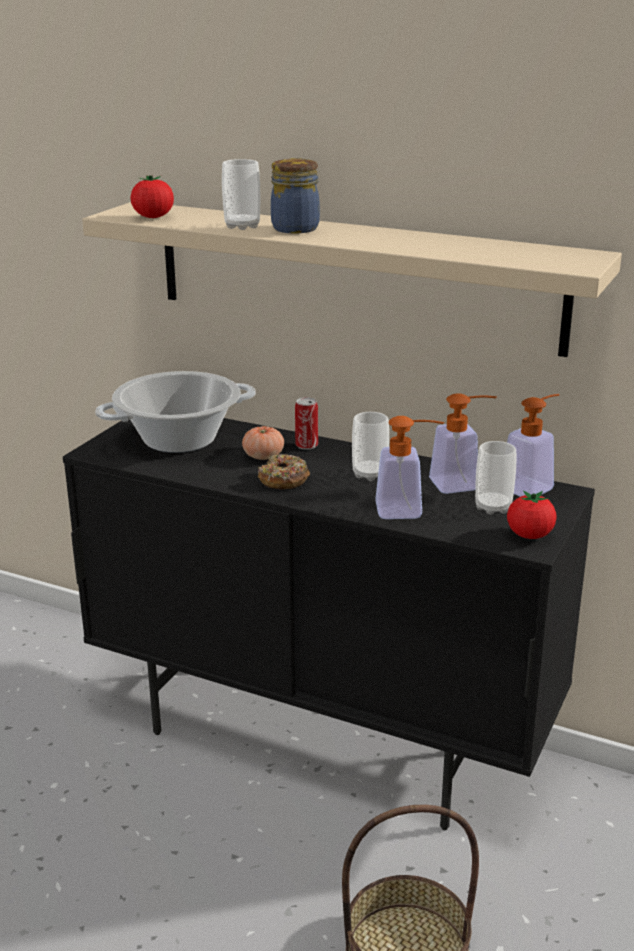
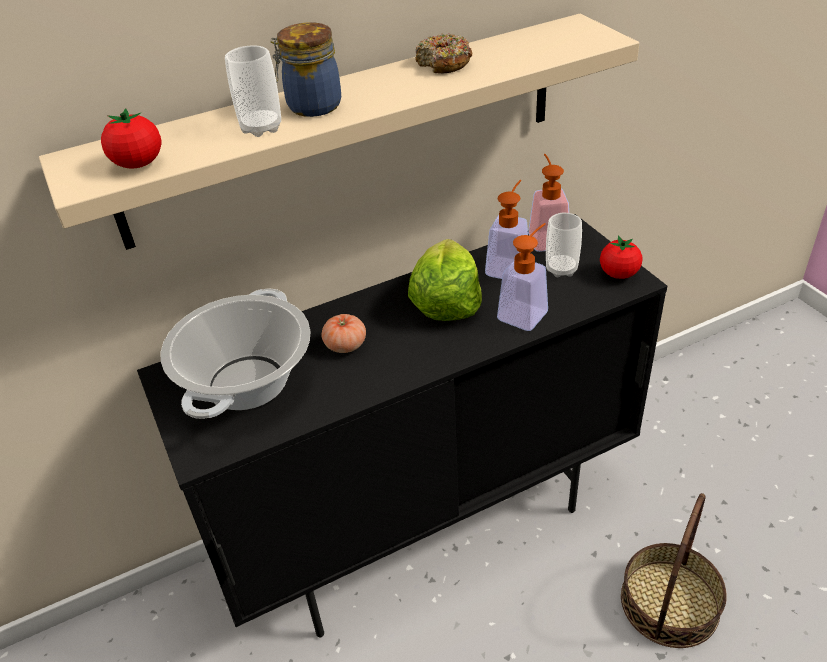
camera: 50 degrees left, 15 degrees up
(283, 480) = (404, 353): donut -> donut (444, 63)
(306, 445) = (353, 311): can -> none
(369, 474) = (445, 302): cup -> lettuce

